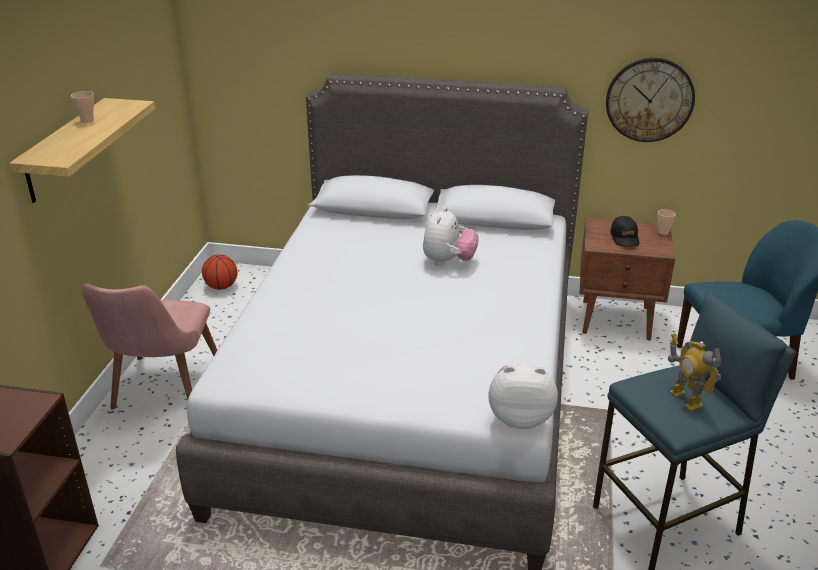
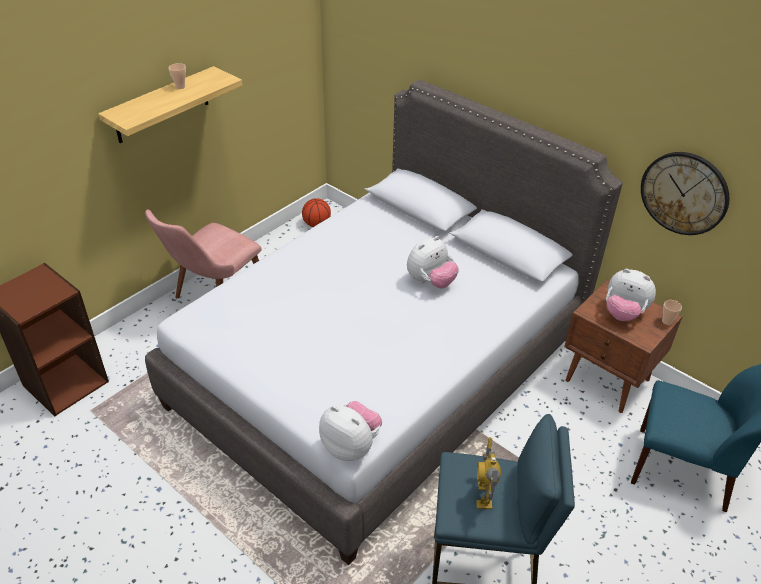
camera: 30 degrees right, 10 degrees up
(624, 237) = (623, 313): black cap -> plush toy

